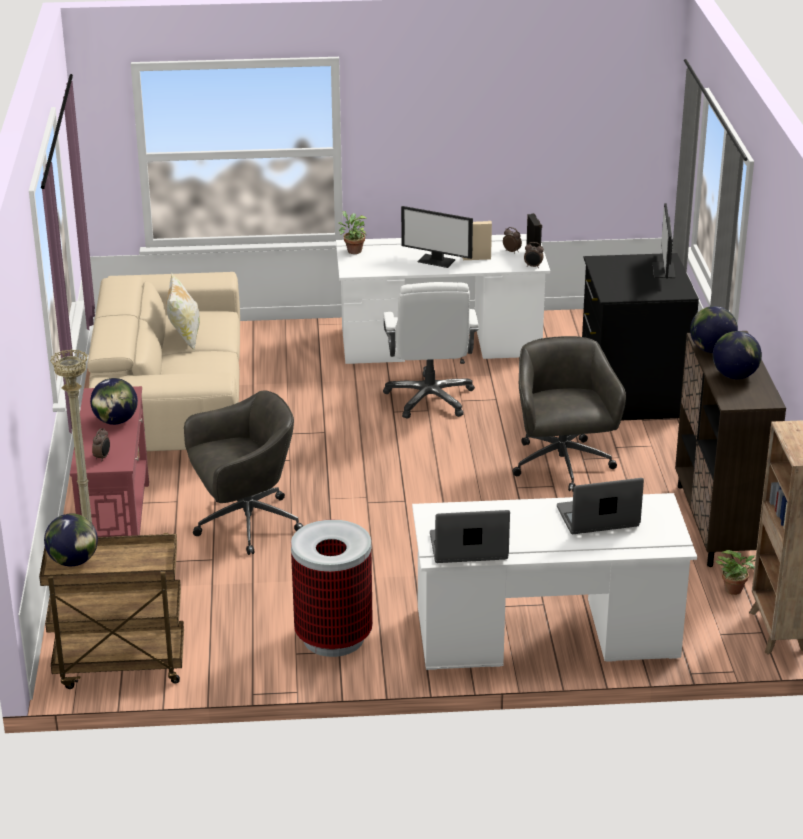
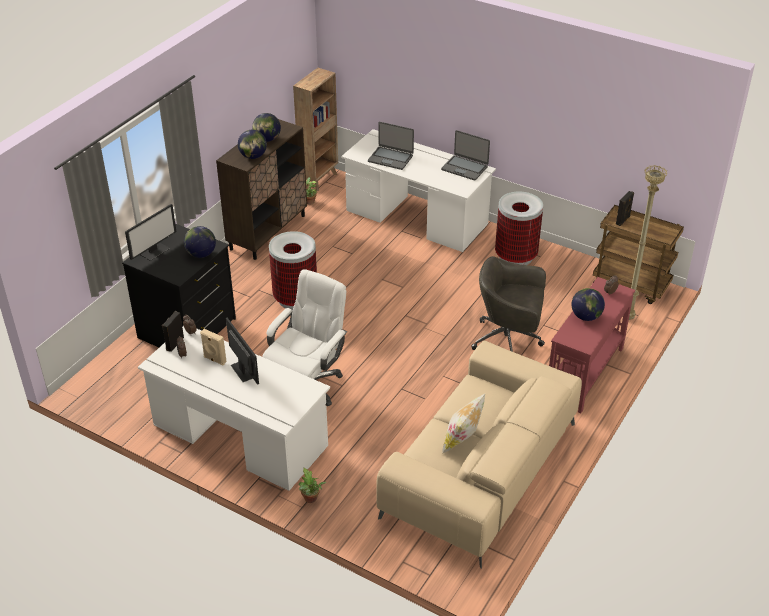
camera: 145 degrees left, 10 degrees up
(73, 561) = (660, 236): globe -> globe (201, 254)
(146, 564) = (623, 220): none -> black speaker
(353, 250) = (288, 413): potted plant -> potted plant (311, 499)
(562, 466) = (295, 298): grey office chair -> trash can

